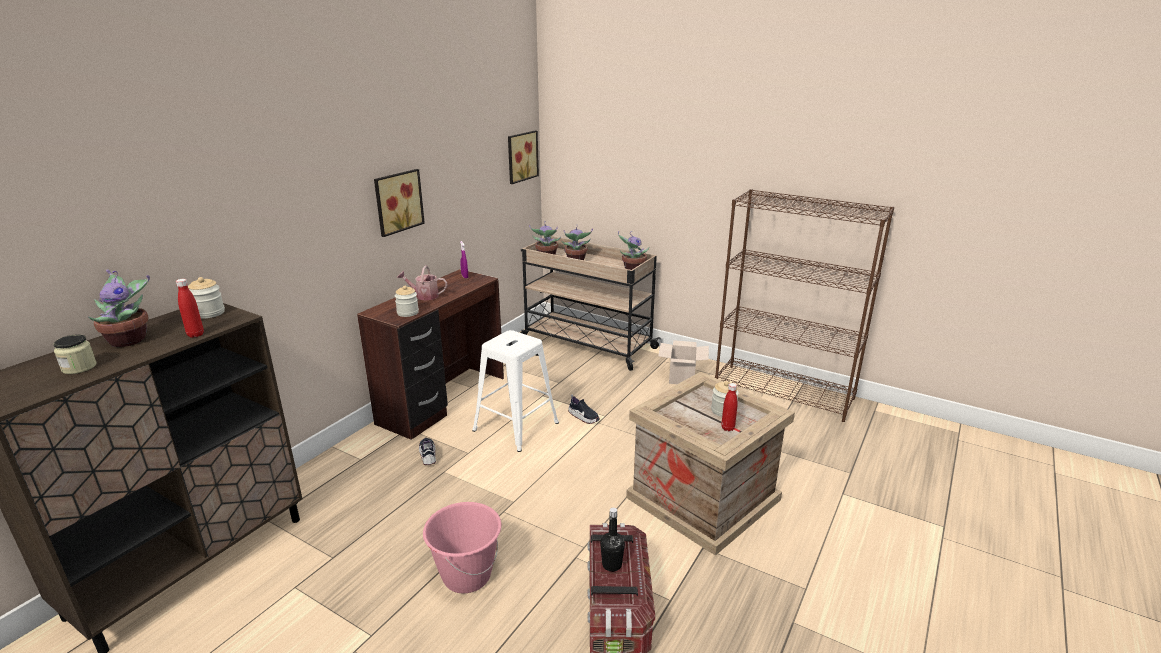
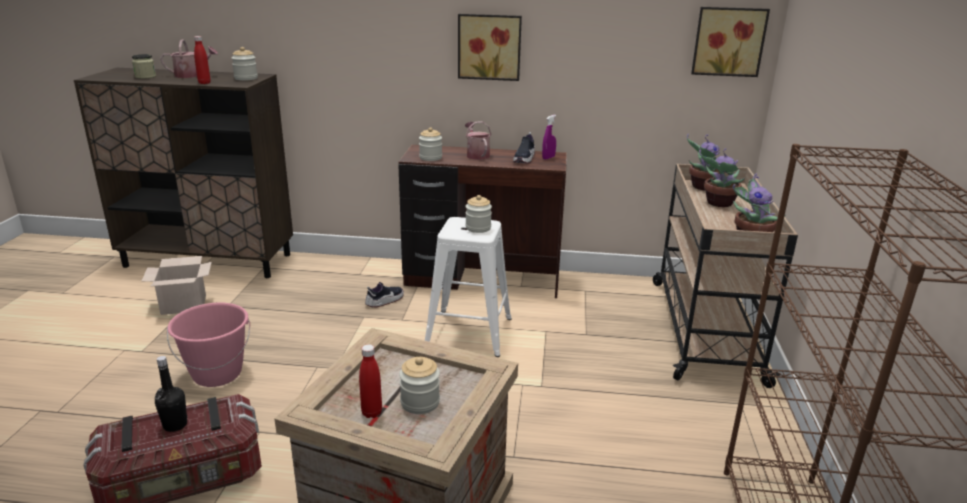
camera: 65 degrees right, 0 degrees up
(130, 340) = (191, 75): potted plant -> watering can
(516, 339) = (478, 228): none -> jar
(583, 417) = (525, 371): shoe -> shoe (524, 159)
(681, 377) = (712, 430): cardboard box -> cardboard box (185, 304)

